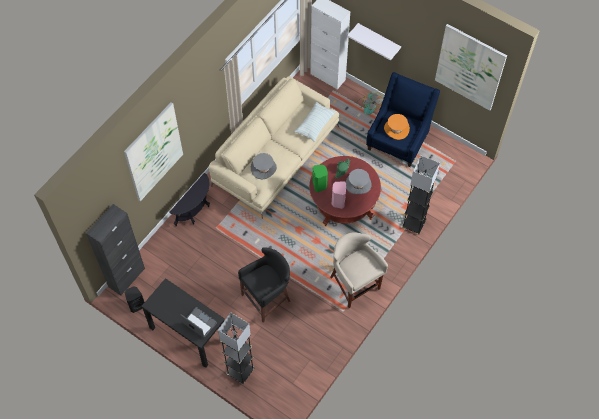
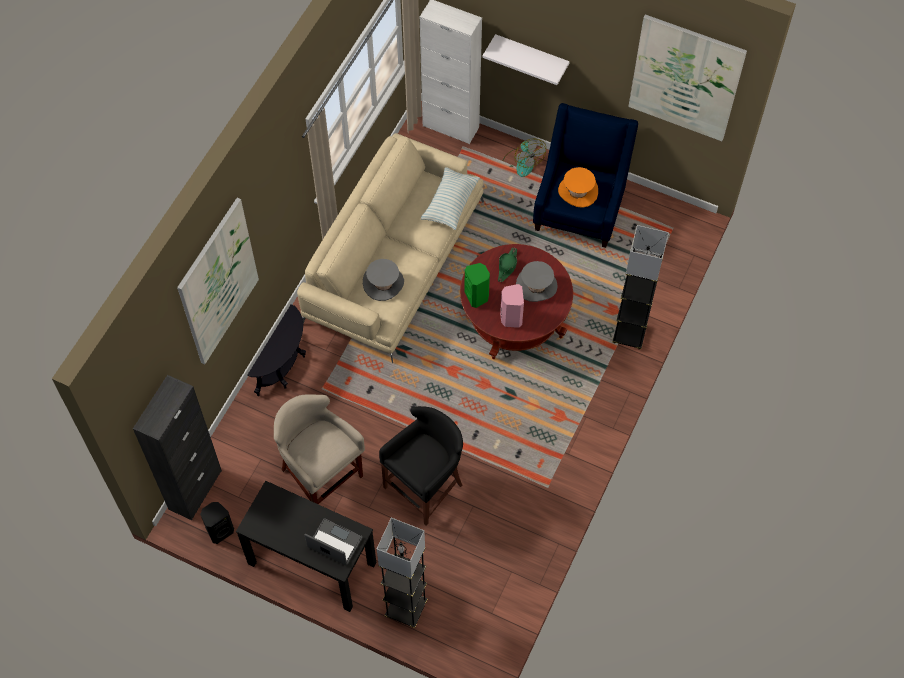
camera: 10 degrees left, 0 degrees up
(354, 284) = (556, 442): beige stool -> beige stool (321, 475)

